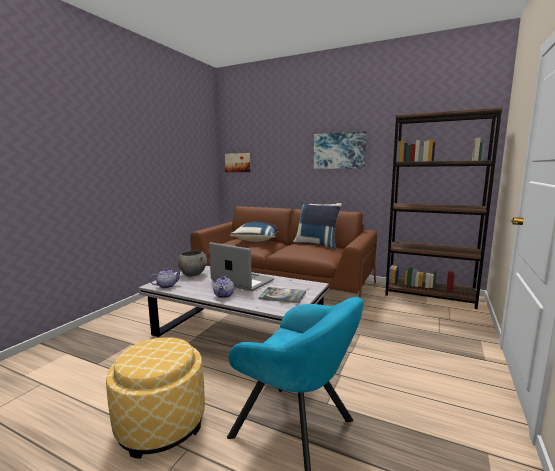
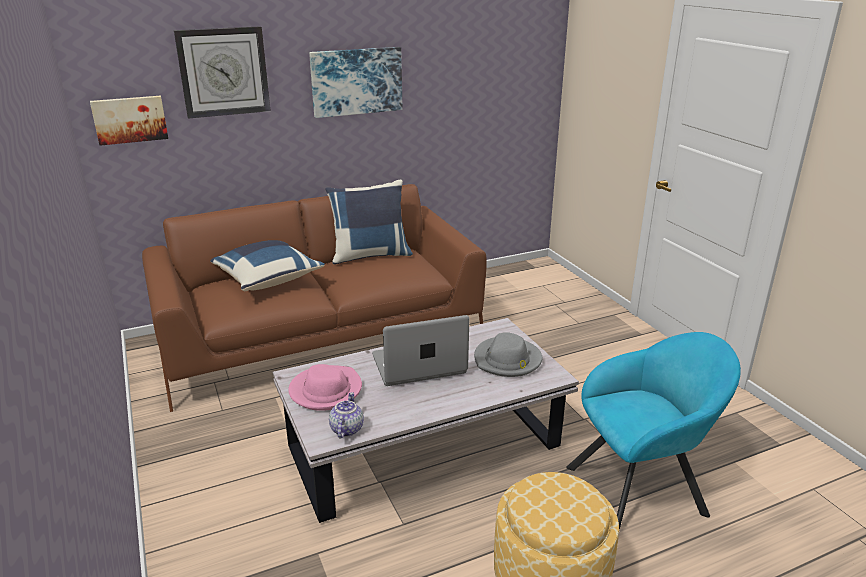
camera: 50 degrees left, 15 degrees up
(193, 274) = (325, 391): grey bowl -> pink hat
(224, 295) = (454, 397): teapot -> none
(275, 143) = (223, 72): none -> wall clock
(282, 296) = (507, 360): book -> grey hat
(429, 296) = (507, 277): brown bookcase -> none

